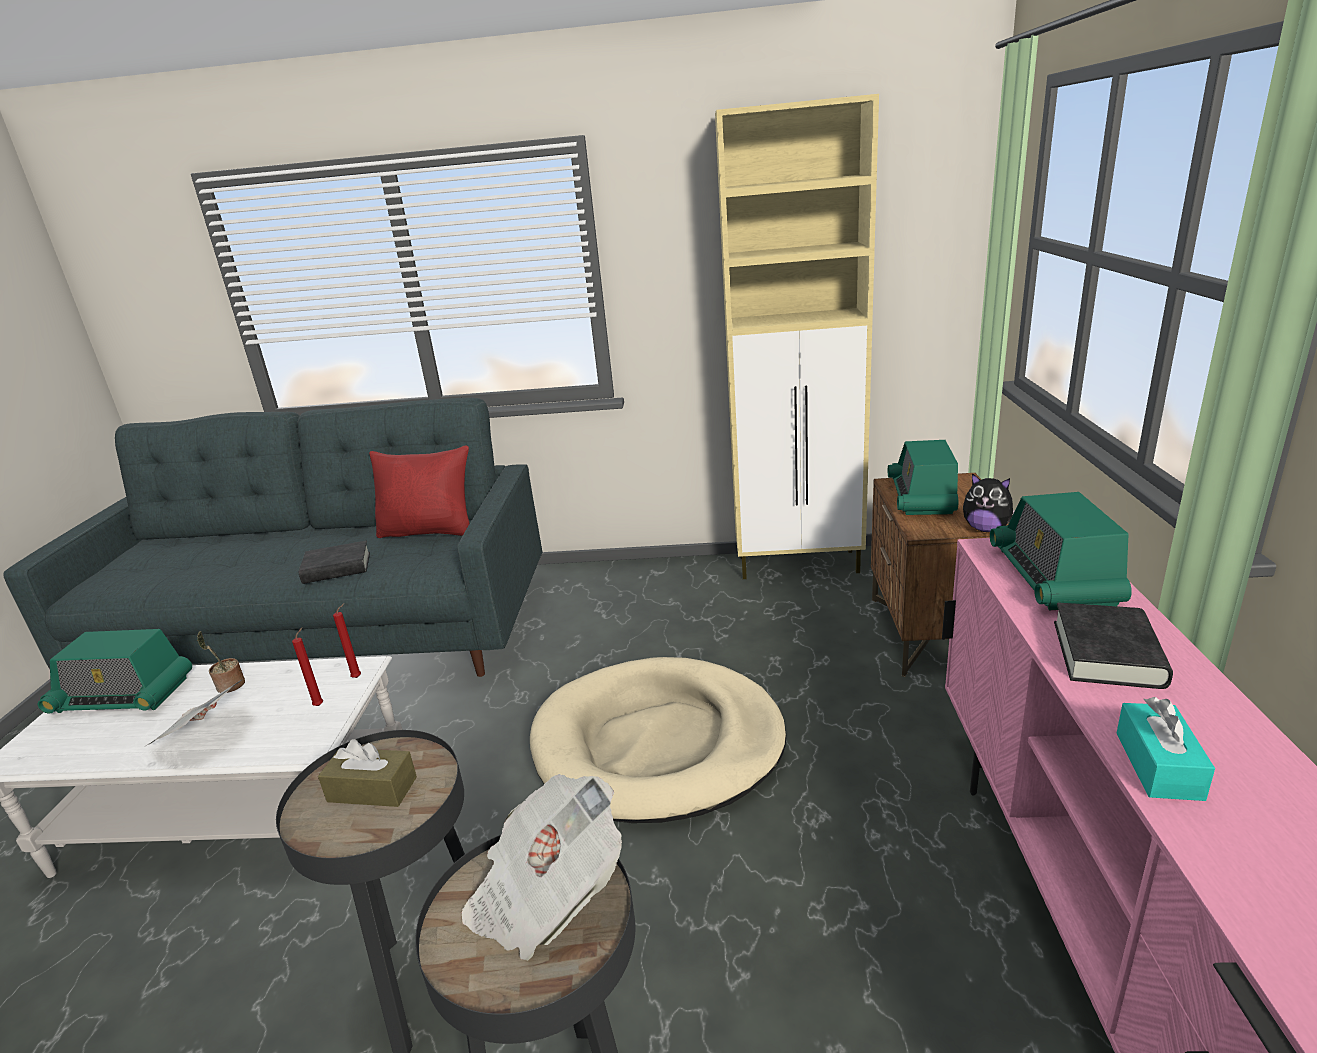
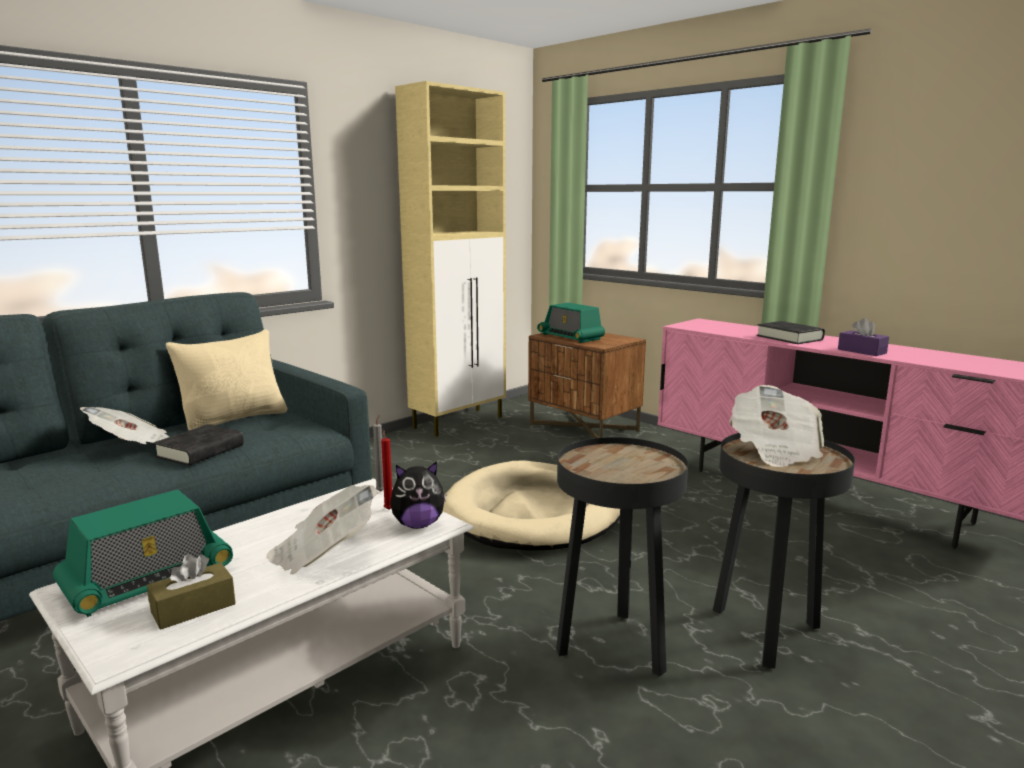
camera: 50 degrees left, 10 degrees down
(229, 686) = (267, 533): potted plant -> none
(325, 545) = (134, 447): none -> newspaper
(358, 677) = (381, 491): red candle -> grey candle
(372, 789) = (617, 463): brown tissue box -> brown tissue box (193, 608)
(429, 531) = (235, 418): red pillow -> beige pillow
(986, 529) = (626, 340): plush toy -> plush toy (418, 524)
(1054, 577) = (724, 327): radio -> none
(1158, 765) = (861, 351): turquoise tissue box -> purple tissue box

